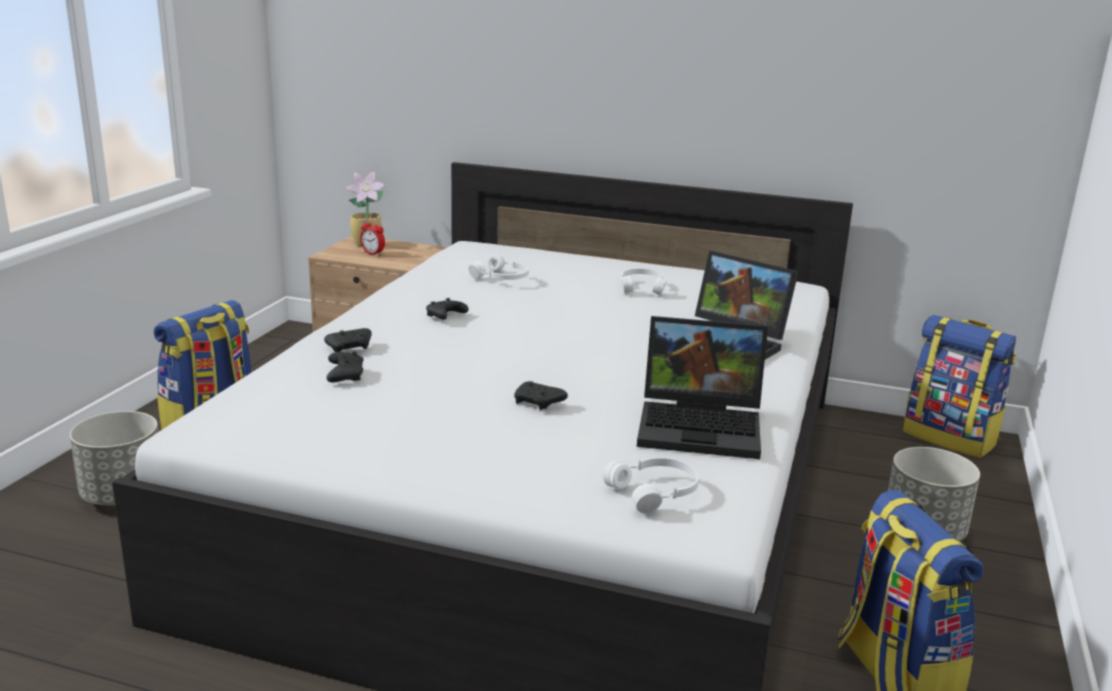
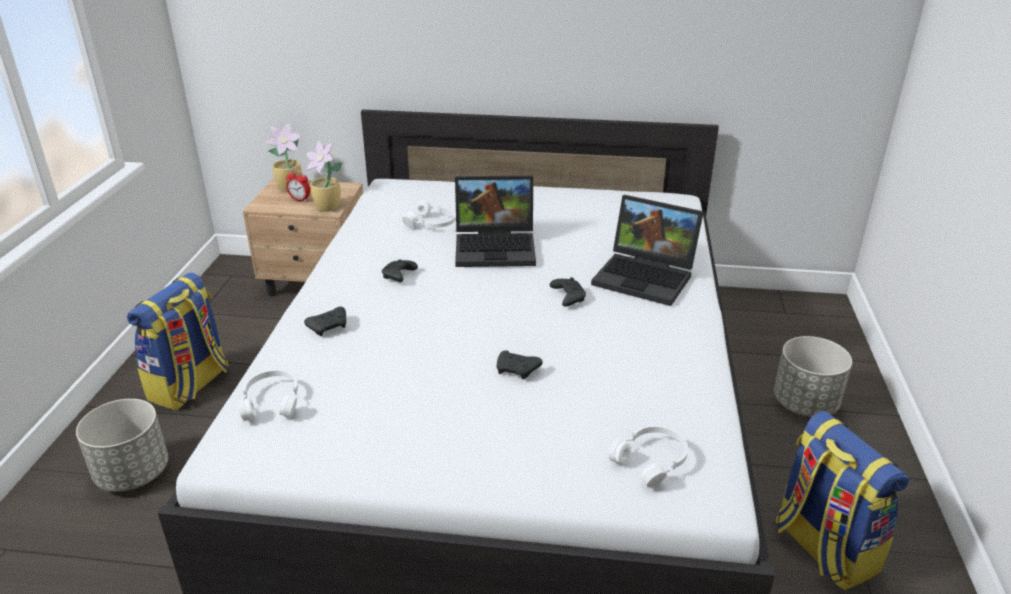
camera: 10 degrees left, 10 degrees up
(345, 375) = (336, 361): black game controller -> black game controller (567, 297)
(400, 263) = (328, 208): none -> potted plant
(642, 288) = (553, 218): white headphones -> white headphones (272, 401)
(703, 426) = (661, 376): laptop -> laptop (497, 247)
(950, 438) = (798, 305): backpack -> none

